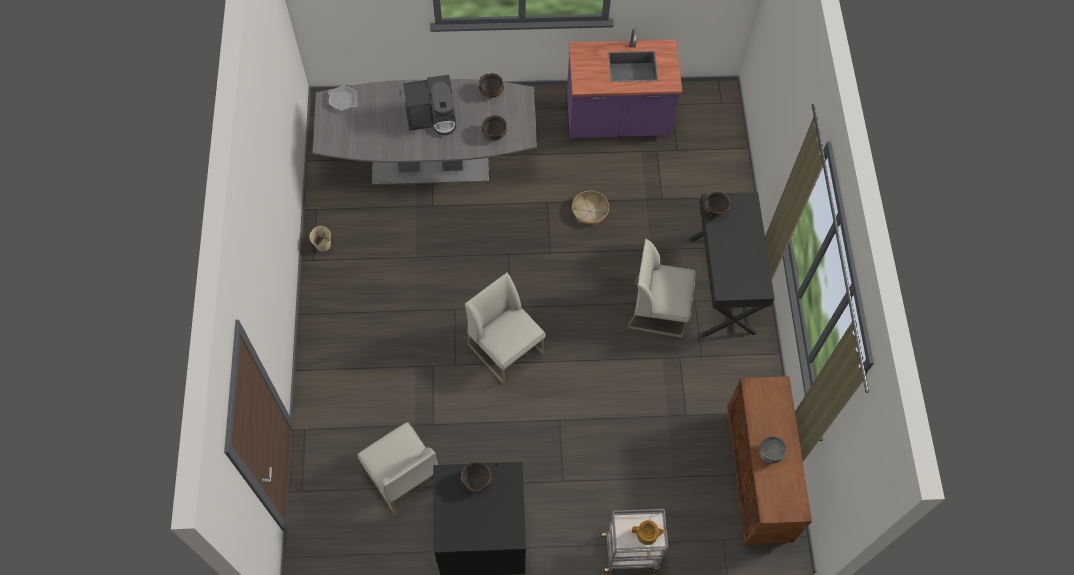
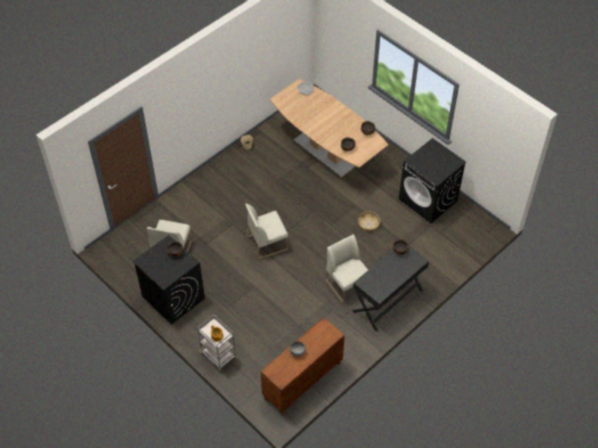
camera: 50 degrees right, 10 degrees down
(431, 163) = (327, 151): grey dining table -> brown dining table
(432, 117) = (331, 122): coffee machine -> none
(506, 348) = (267, 243): white chair -> white chair turned 120 degrees counterclockwise
(617, 121) = (428, 200): purple counter -> black washing machine

